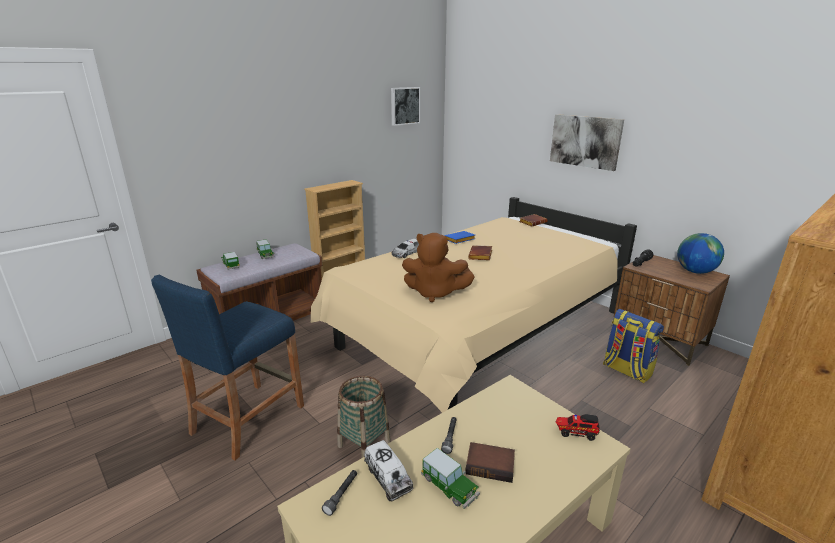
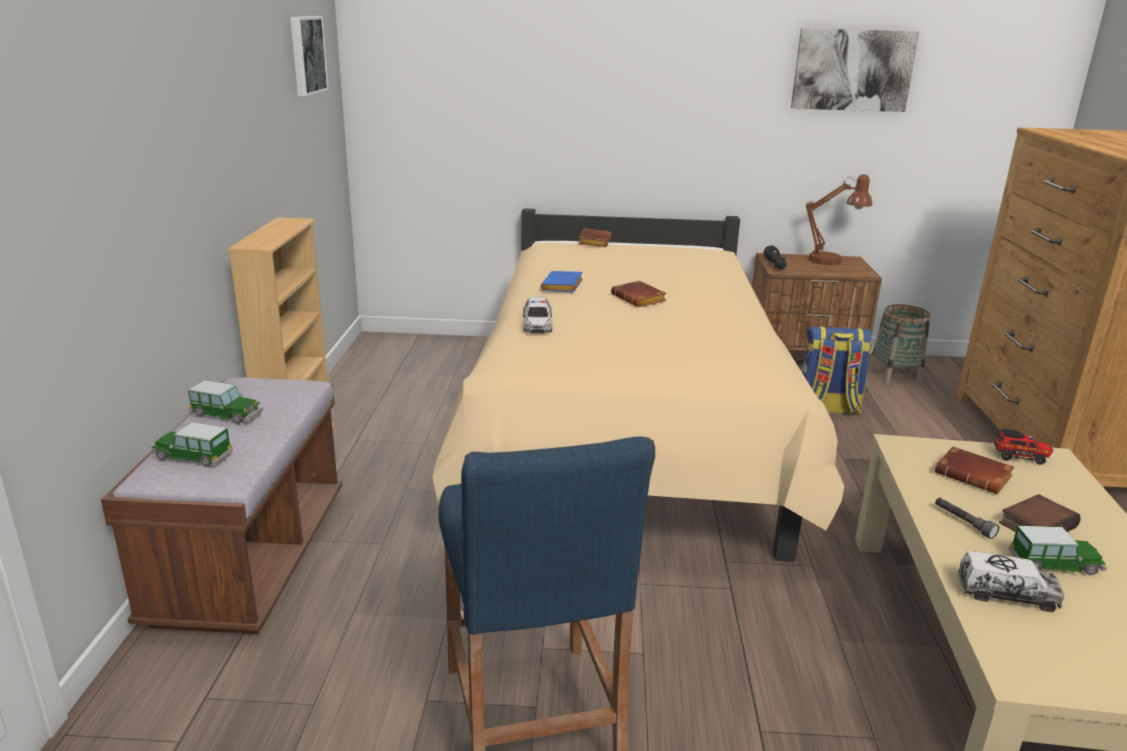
camera: 45 degrees left, 0 degrees up
(341, 495) = (1014, 640): grey flashlight -> none
(364, 443) = (740, 638): basket -> basket (894, 376)
(435, 293) = (701, 361): brown plush toy -> none
(516, 424) = (975, 476): none -> brown book
(575, 432) = (1020, 457): toy truck -> toy truck turned 135 degrees counterclockwise
(585, 141) = (646, 102): picture -> picture (852, 70)
(695, 272) = (832, 261): globe -> brown table lamp

